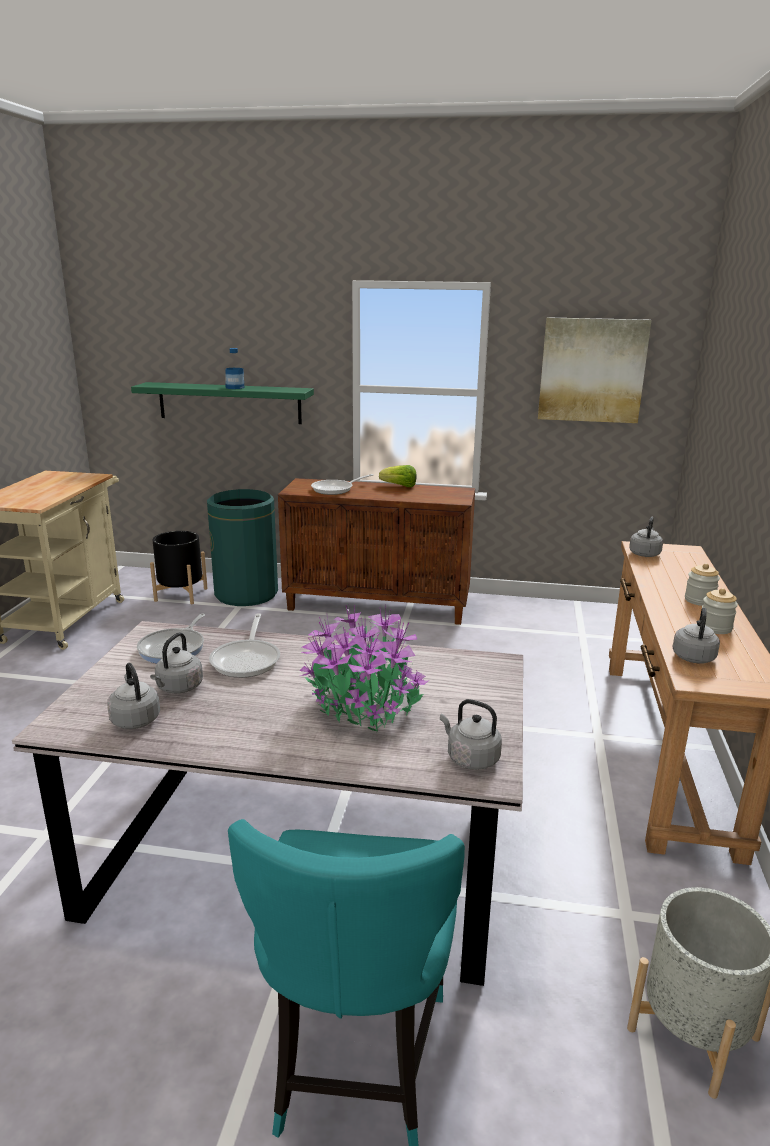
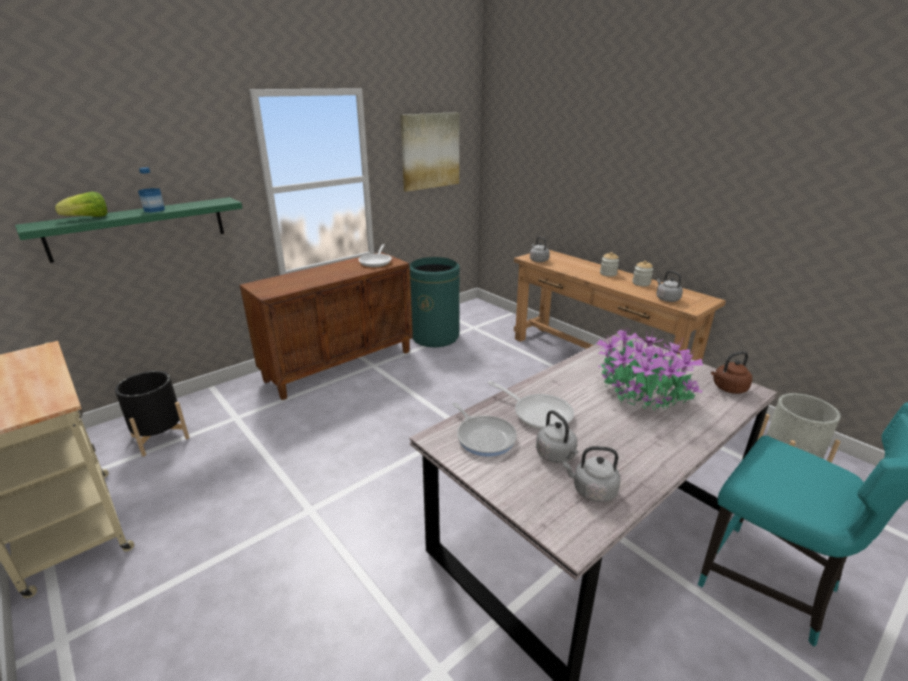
camera: 50 degrees left, 5 degrees up
(246, 594) = (223, 406): green trash can -> green trash can (435, 337)
(336, 489) = (297, 282): frying pan -> frying pan (376, 261)
(399, 486) = (335, 265): lettuce -> lettuce (88, 218)
(470, 758) = (728, 388): grey kettle -> brown kettle

